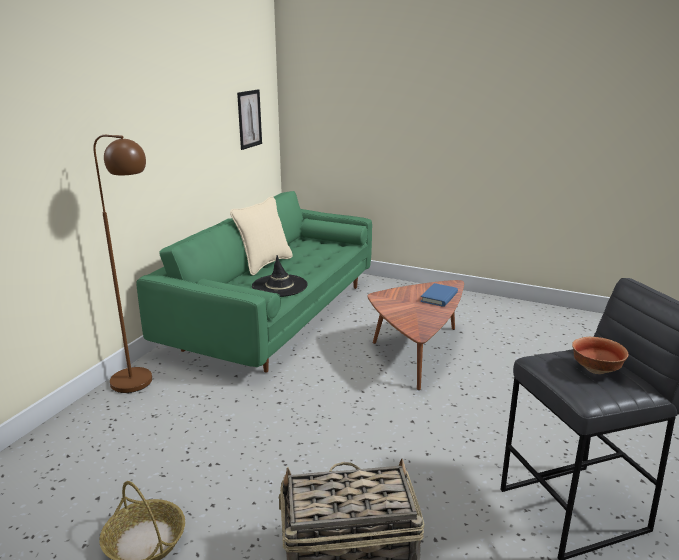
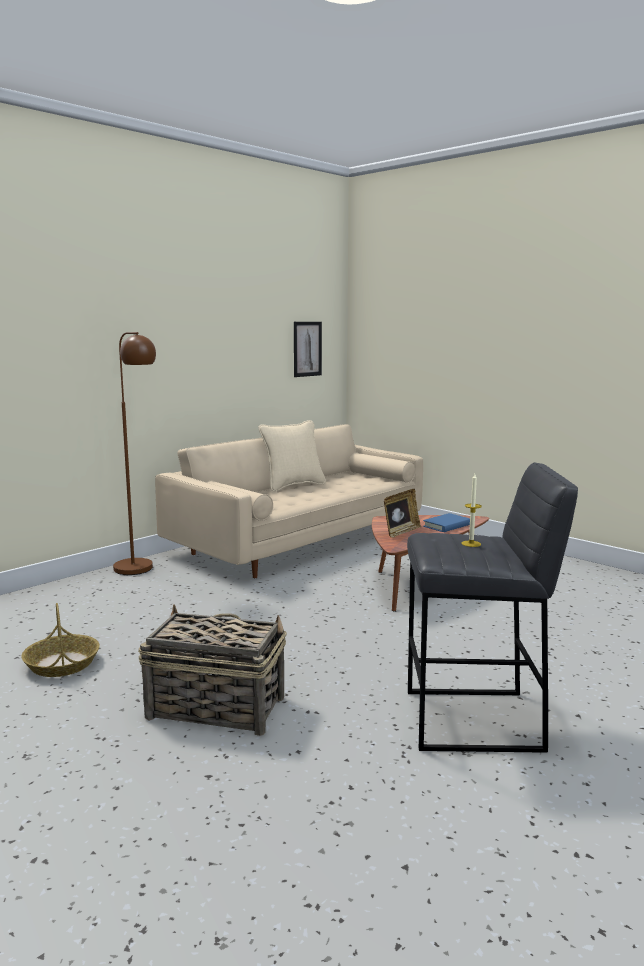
camera: 20 degrees right, 10 degrees down
(273, 314) = (298, 540): green sofa -> beige sofa
(279, 286) = (290, 500): black hat -> none
(408, 312) = (401, 532): none -> picture frame
(595, 369) = (471, 544): bowl -> candle

